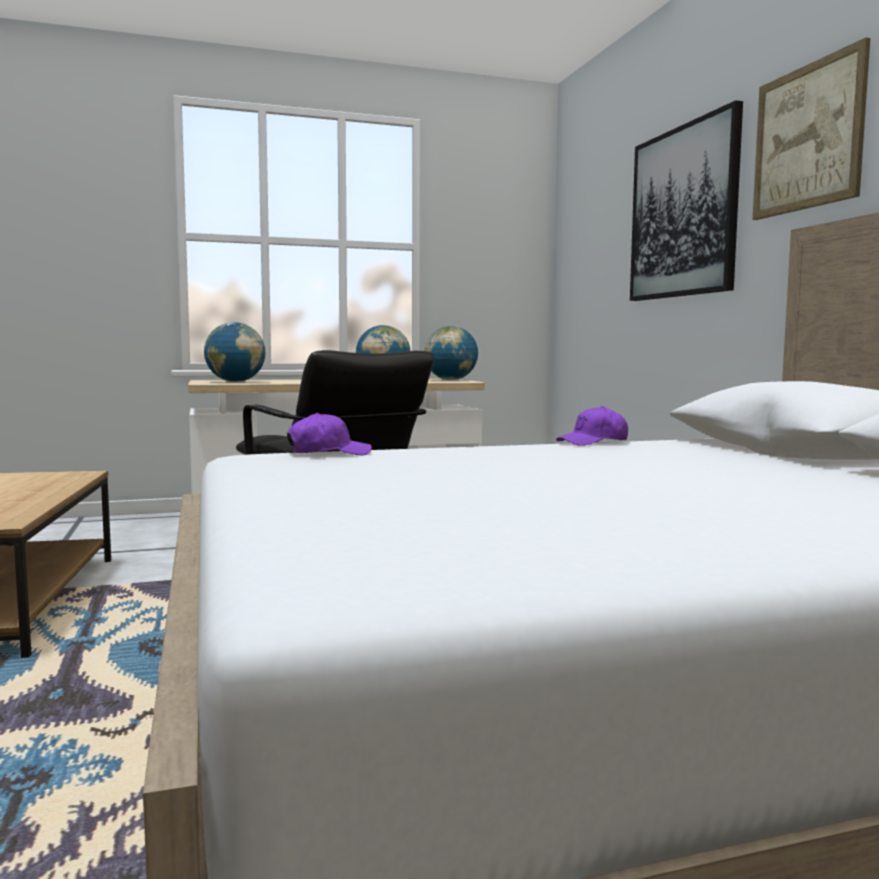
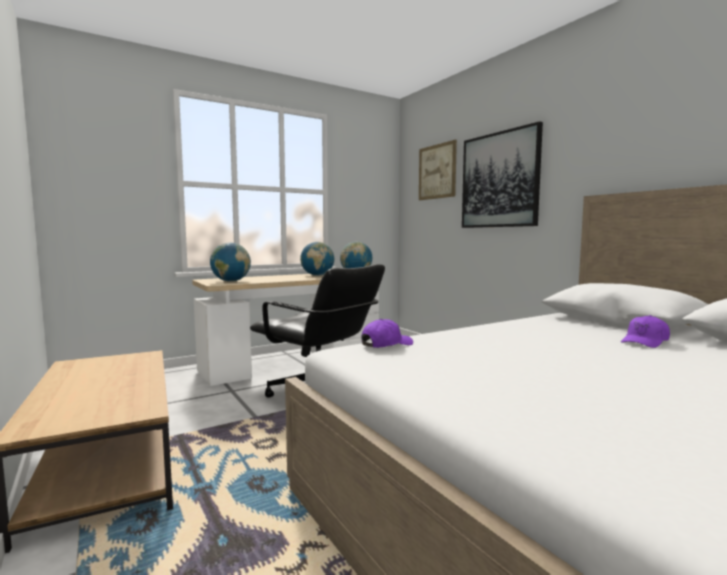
camera: 15 degrees left, 0 degrees up
(593, 442) = (510, 322): purple cap -> purple cap (645, 342)
(807, 137) = (589, 146): picture -> picture (437, 171)

